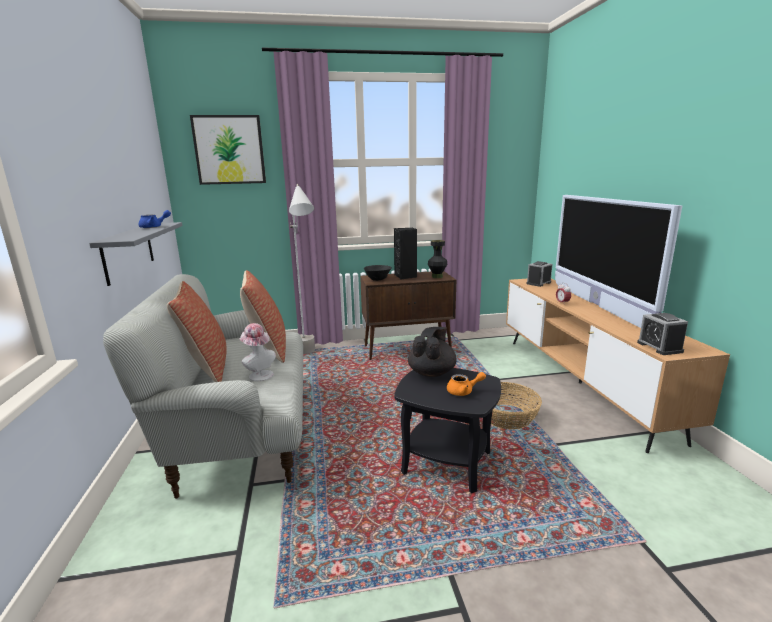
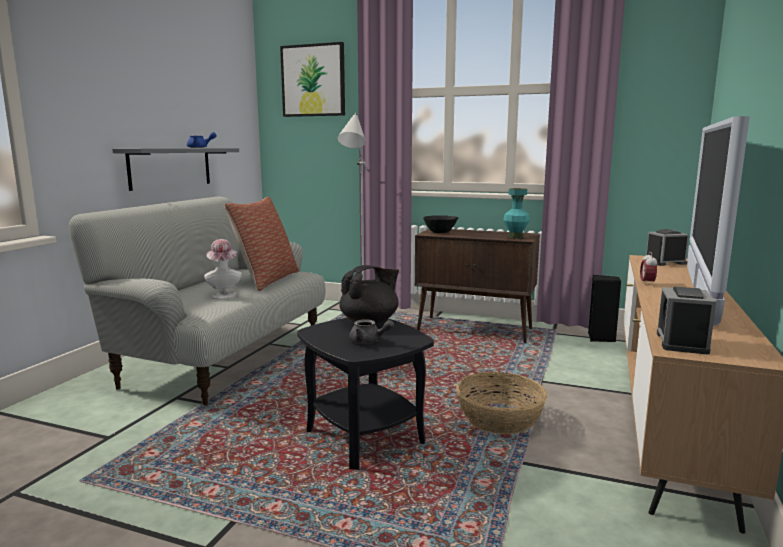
camera: 30 degrees right, 5 degrees down
(206, 367) = (197, 283): pillow -> none
(406, 276) = (478, 233): black speaker -> black speaker (601, 338)
(437, 277) = (515, 237): black vase -> turquoise vase
(463, 391) = (369, 341): orange teapot -> grey teapot

